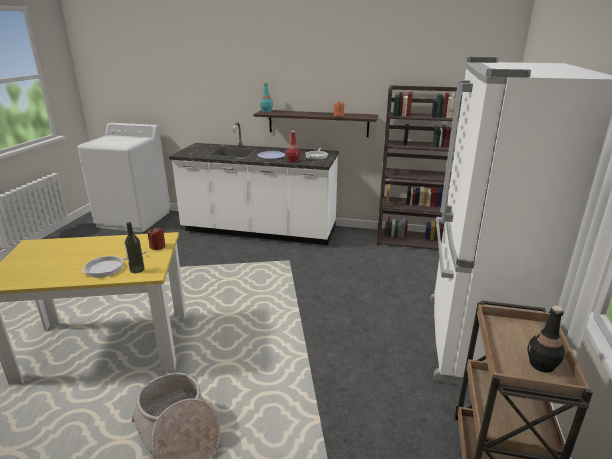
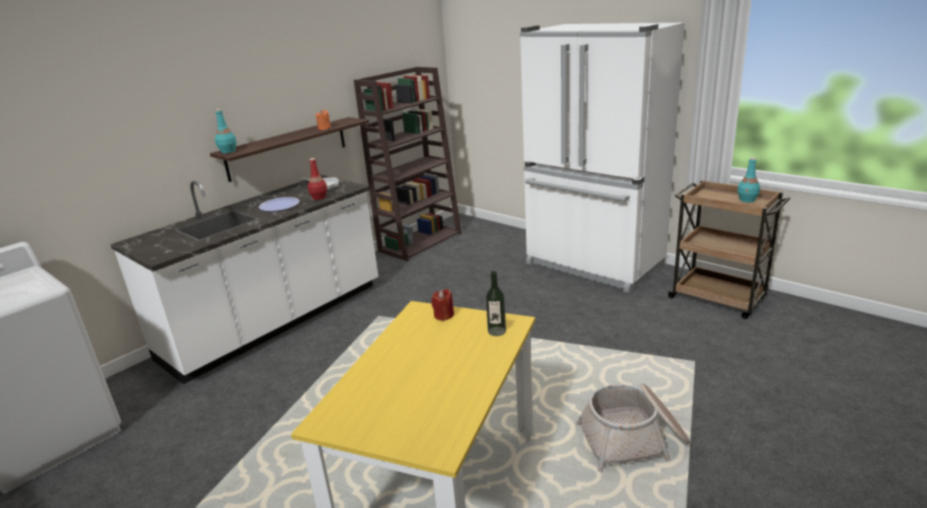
camera: 60 degrees left, 0 degrees up
(108, 268) = (474, 351): frying pan -> none
(542, 365) = (747, 200): black bottle -> turquoise bottle

